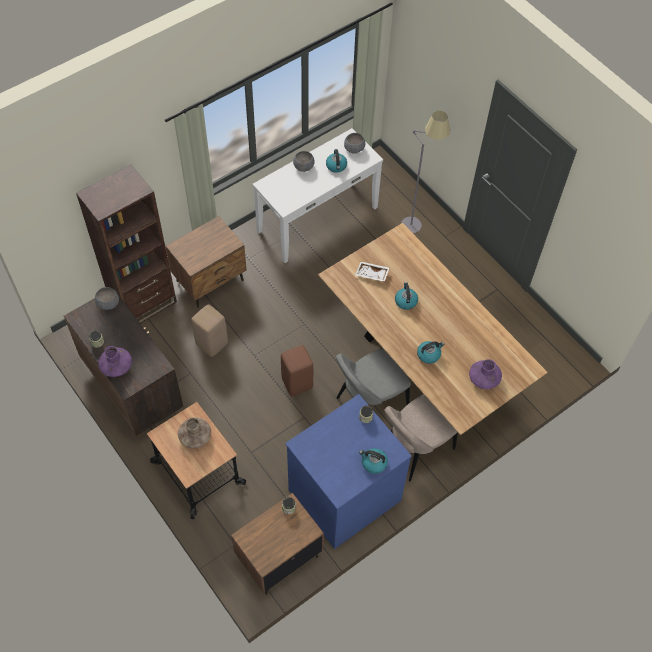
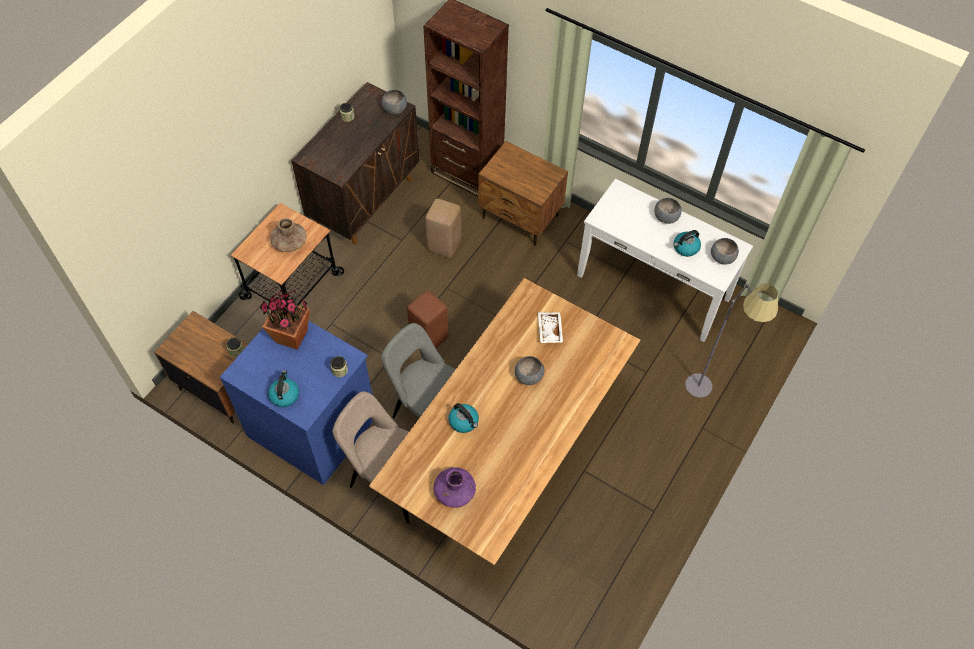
camera: 70 degrees right, 0 degrees up
(116, 366) = (326, 141): purple vase -> none
(319, 443) = (292, 336): none -> potted plant
(405, 301) = (528, 376): kettle -> grey bowl

